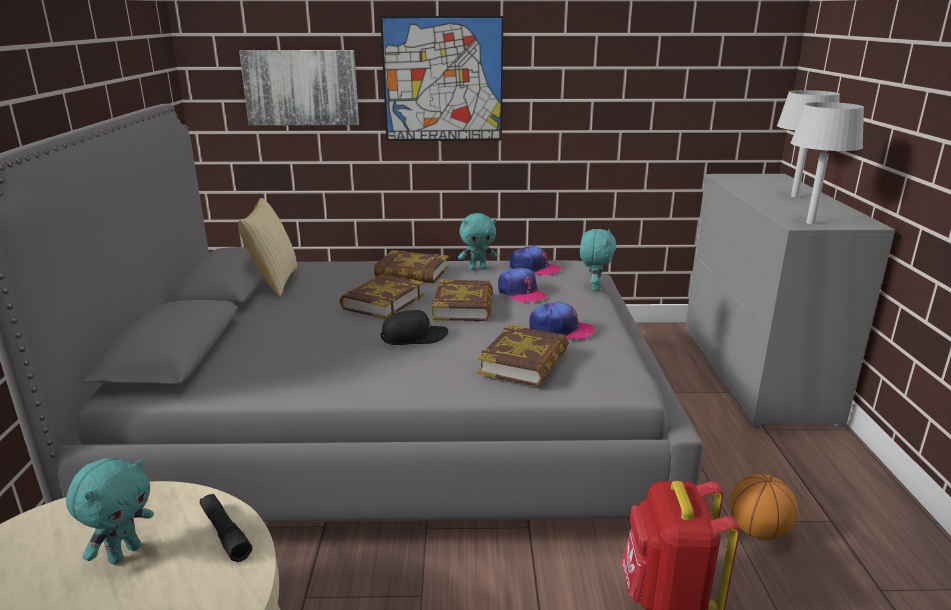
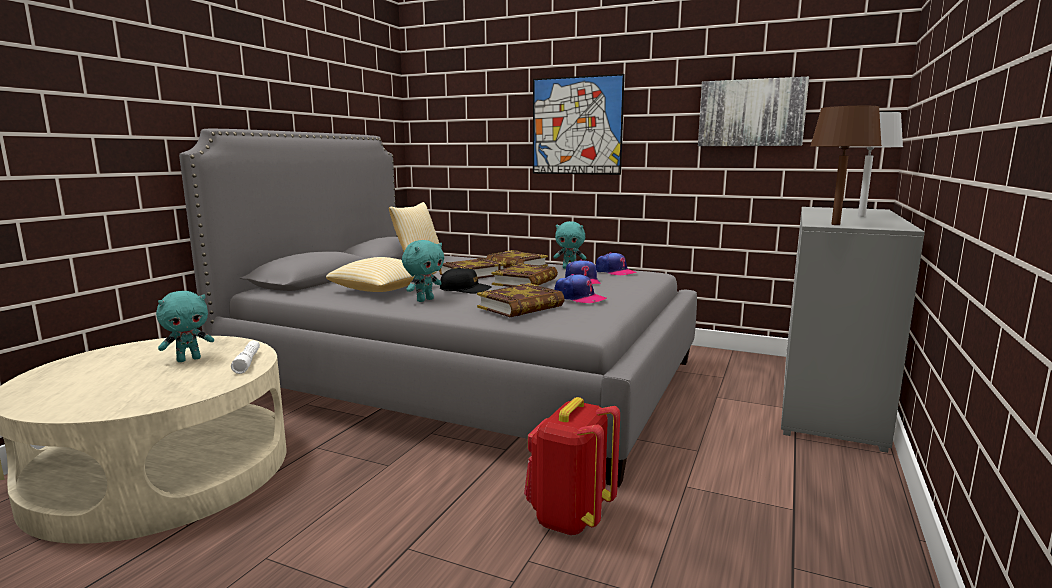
camera: 25 degrees right, 10 degrees down
(225, 533) = (247, 362): black flashlight -> white flashlight
(301, 88) = (477, 133): picture -> picture (751, 113)
(306, 357) = (382, 290): none -> pillow
(594, 288) = (649, 285): turquoise plush toy -> turquoise plush toy (424, 300)
(757, 531) = (705, 498): basketball -> none
(810, 223) = (835, 224): grey table lamp -> brown table lamp

